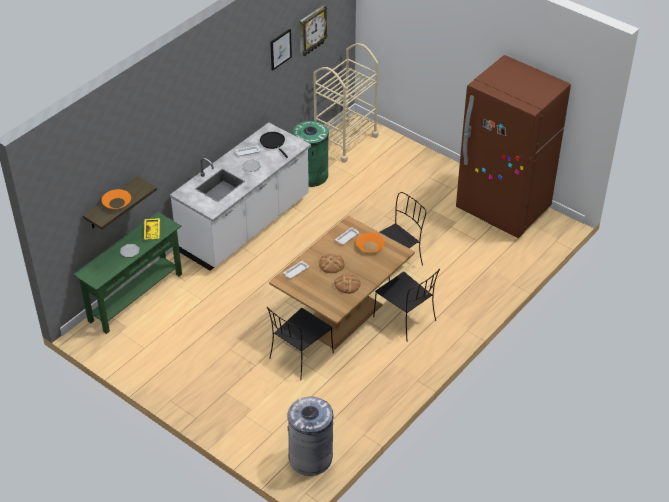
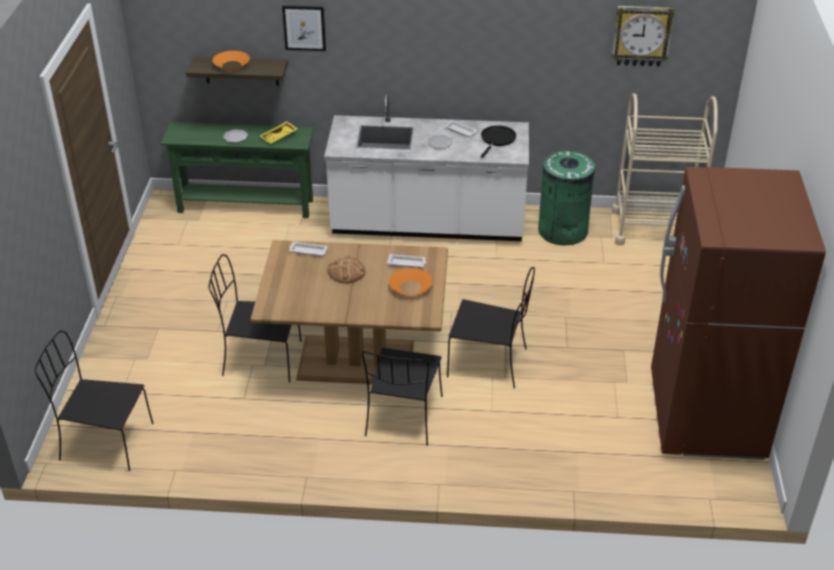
camera: 55 degrees right, 5 degrees down
(280, 49) = (572, 28): picture -> picture (304, 28)
(310, 458) = (104, 441): grey trash can -> black chair
(347, 284) = (323, 298): bread -> none

